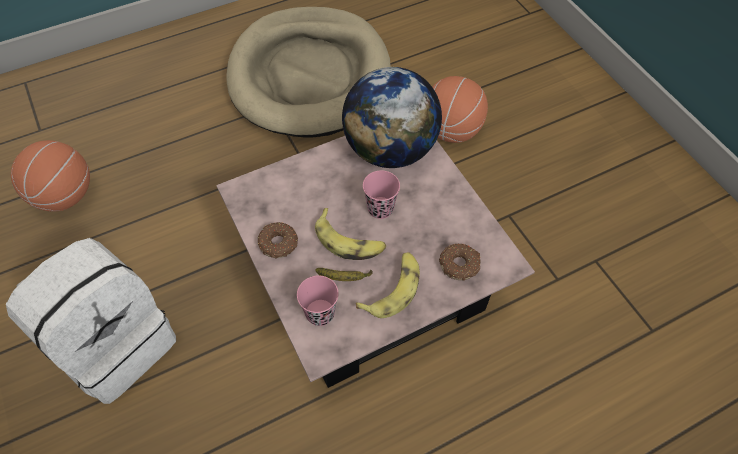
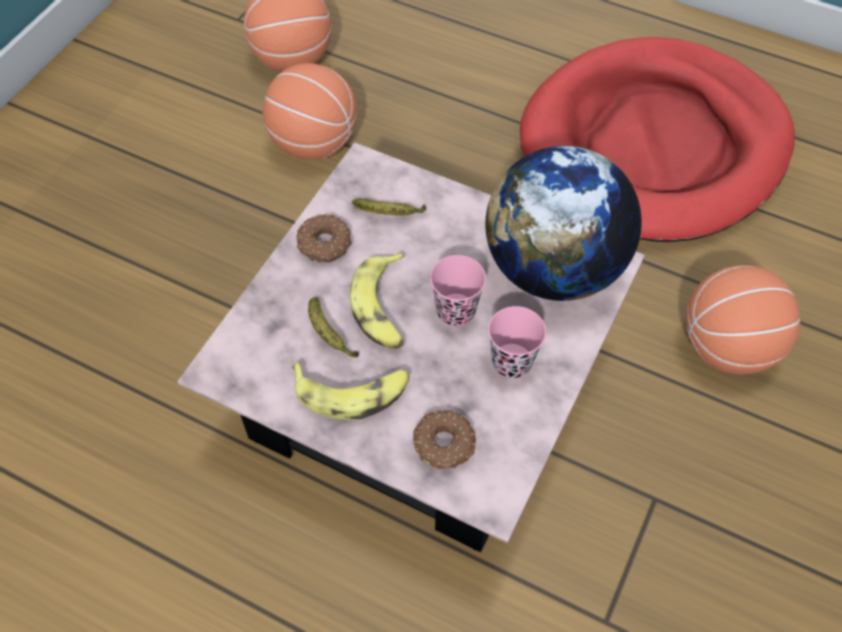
camera: 55 degrees right, 0 degrees up
(116, 344) = (165, 217): white backpack -> none
(145, 225) = (313, 143): none -> basketball
(286, 199) = (389, 214): none -> banana
(310, 76) = (654, 146): beige dog bed -> red dog bed
(320, 313) = (265, 339): pink cup -> pink cup (512, 362)

